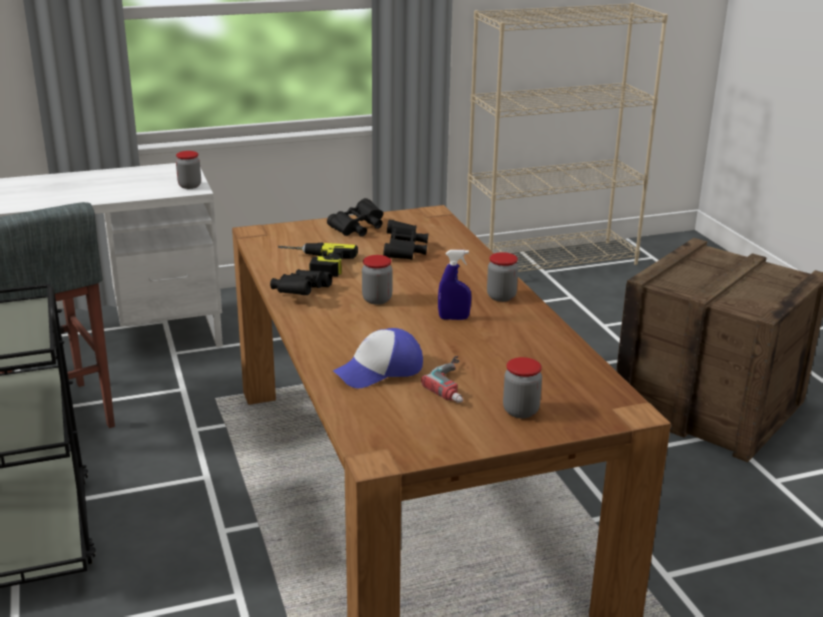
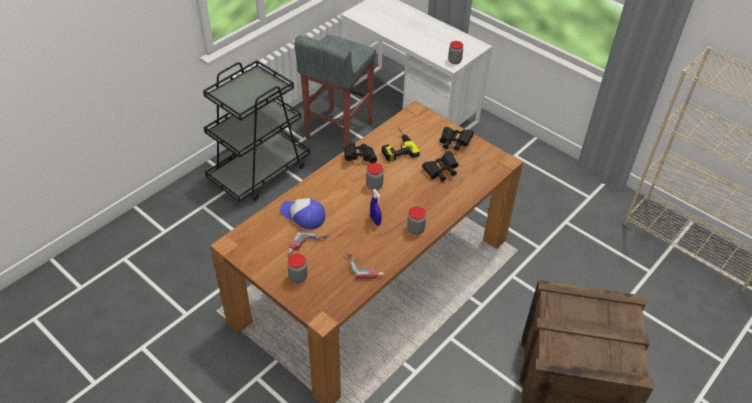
camera: 60 degrees right, 20 degrees up
(543, 351) = (365, 266): none -> power drill

